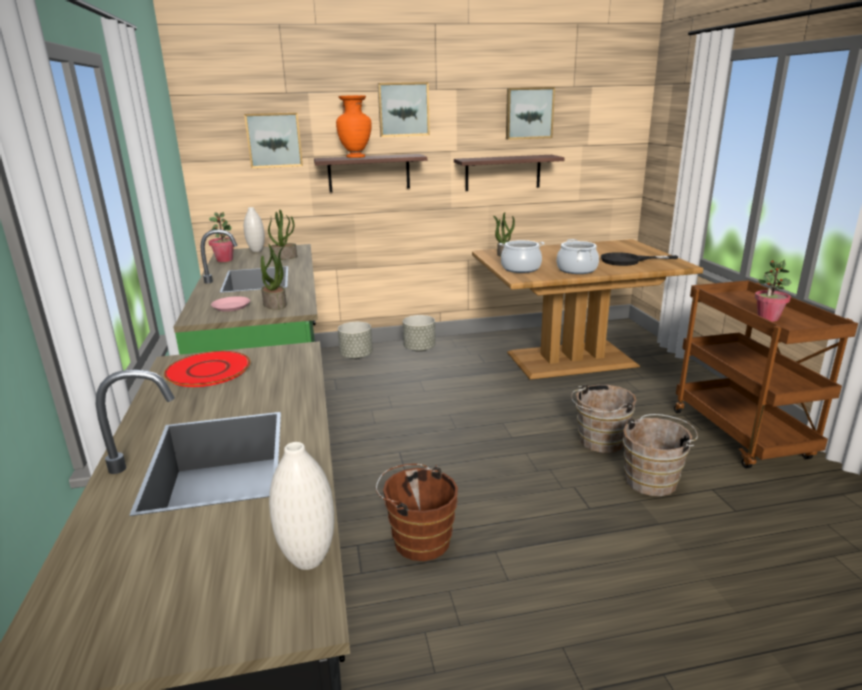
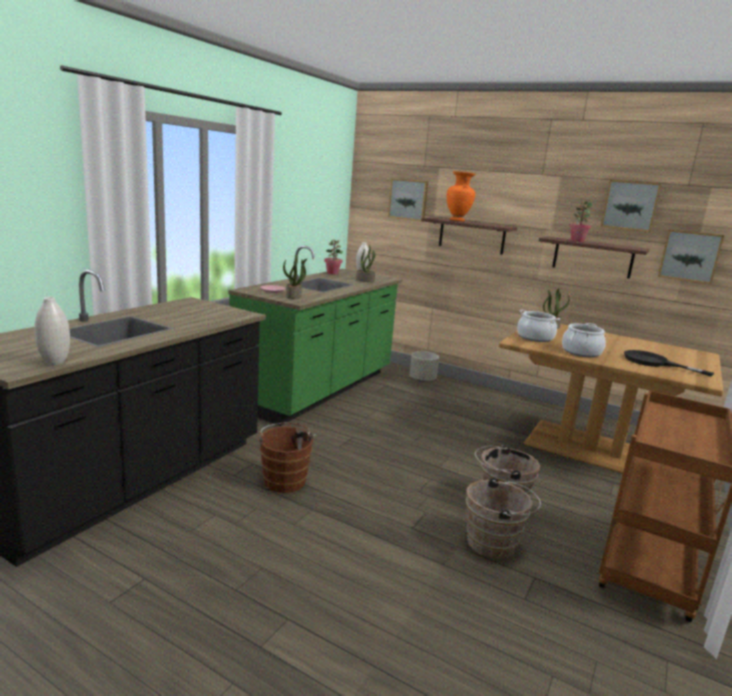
camera: 40 degrees right, 5 degrees down
(208, 370) = (192, 307): red plate -> none
(403, 109) = (509, 188): picture -> picture (690, 256)
(419, 348) = (474, 392): grey planter -> none
(767, 318) = (671, 437): potted plant -> potted plant (577, 241)

